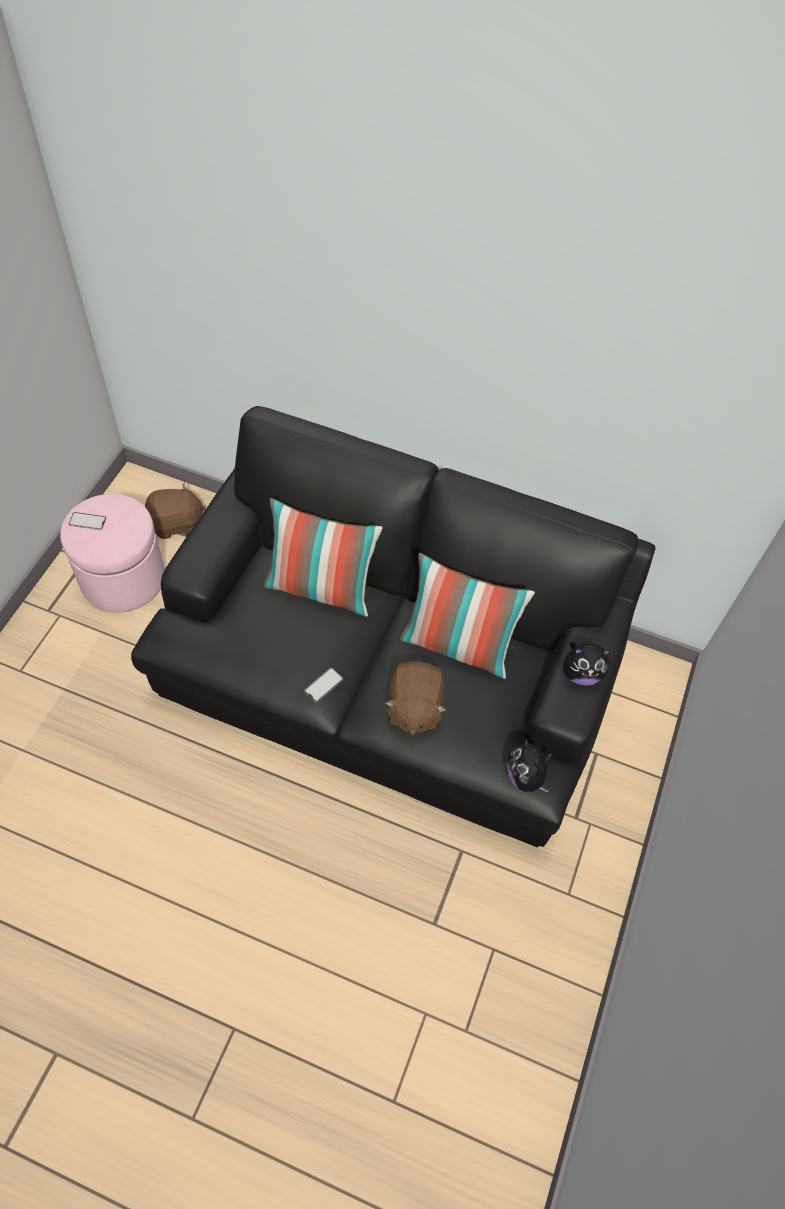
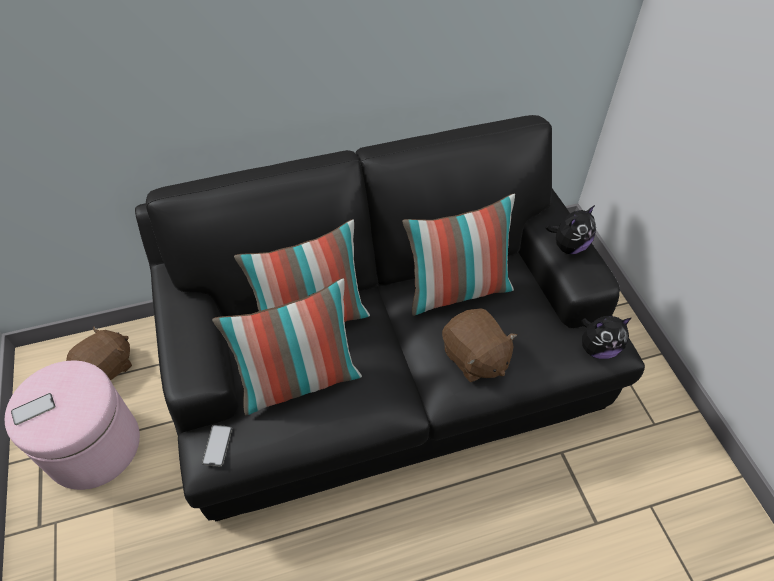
camera: 35 degrees left, 5 degrees down
(268, 628) = (299, 380): none -> pillow
(323, 685) = (389, 392): phone -> phone (217, 445)
(526, 776) = (598, 348): plush toy -> plush toy turned 45 degrees counterclockwise

